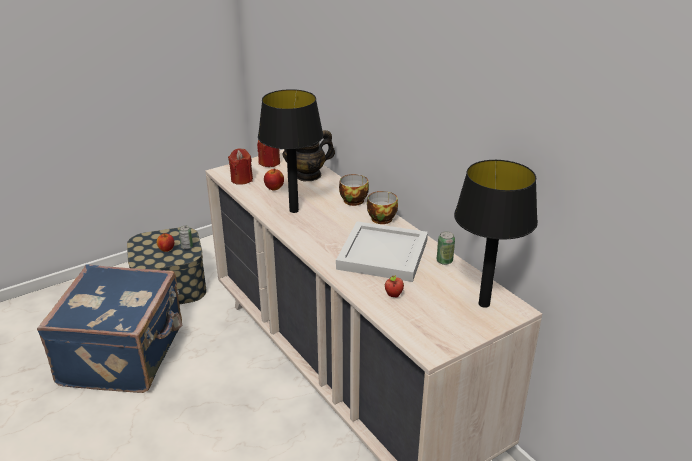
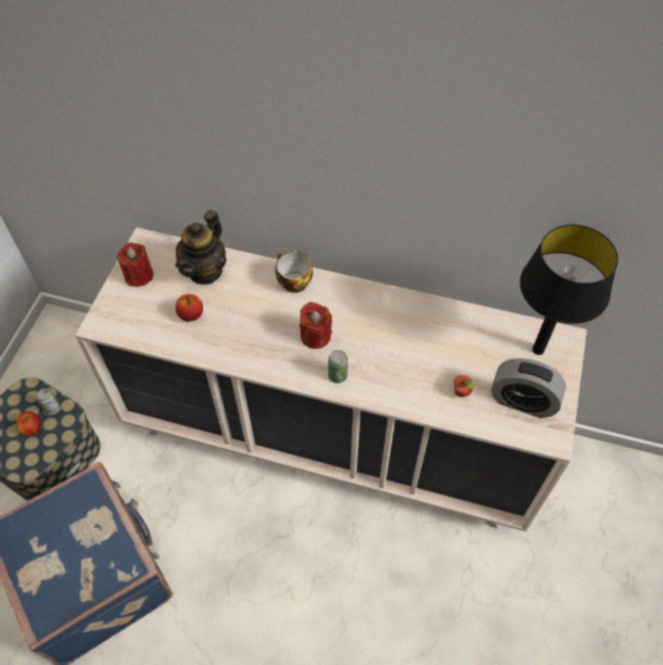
camera: 40 degrees left, 25 degrees up
(241, 179) = (138, 324): red candle -> red candle (315, 336)
(294, 210) = (250, 337): black table lamp -> none
(380, 218) = (346, 292): cup -> none
(382, 253) = (398, 343): white tray -> none
(434, 322) = (522, 401): none -> alarm clock
(444, 261) = (458, 316): can -> can (337, 376)

